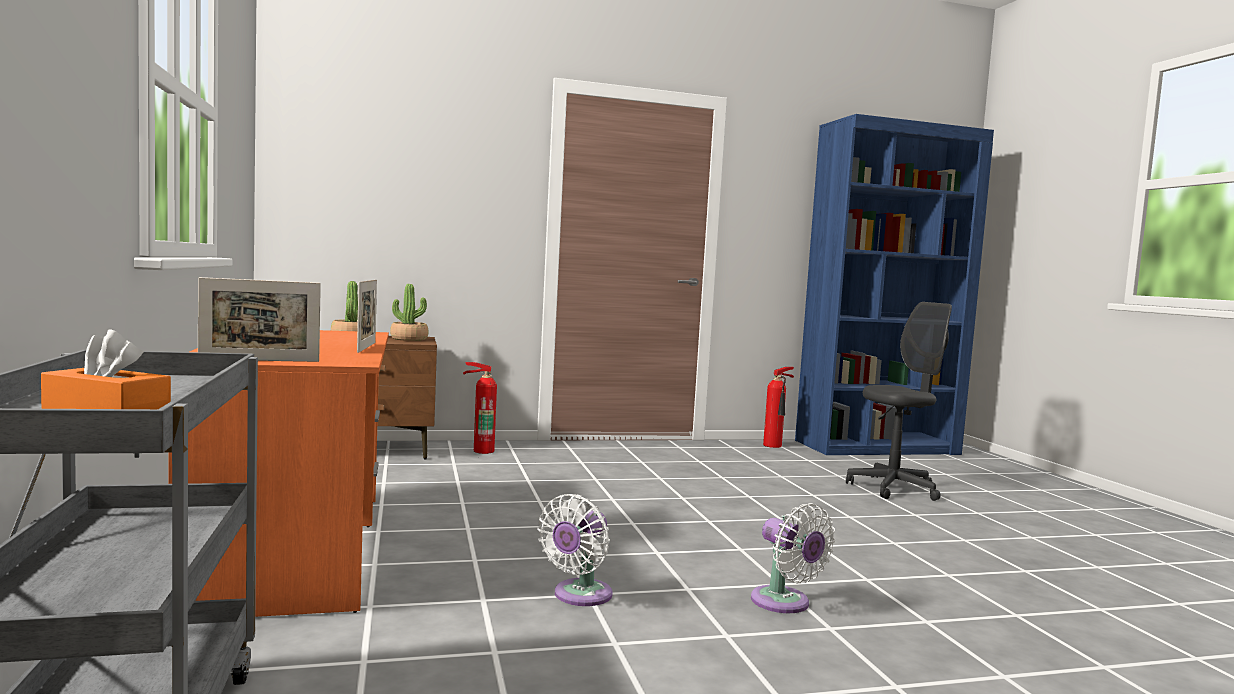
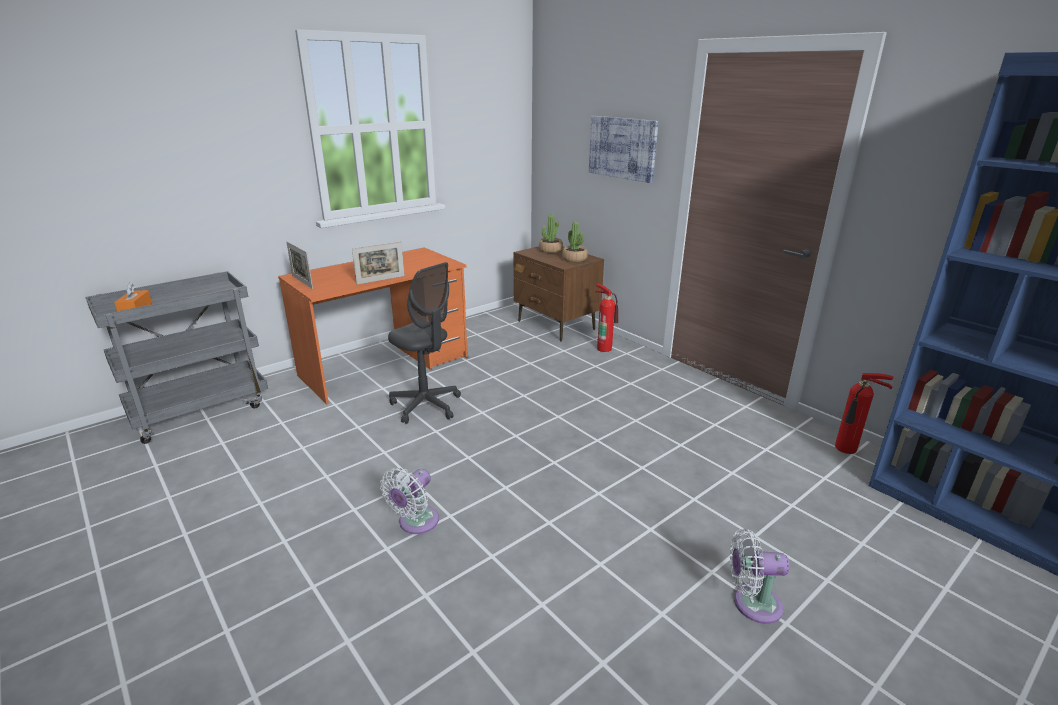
camera: 65 degrees right, 20 degrees up
(453, 189) = (622, 148): none -> picture
(579, 596) = (379, 450): white fan -> white fan (752, 603)
(893, 489) = (795, 548): grey office chair -> grey office chair (426, 406)

